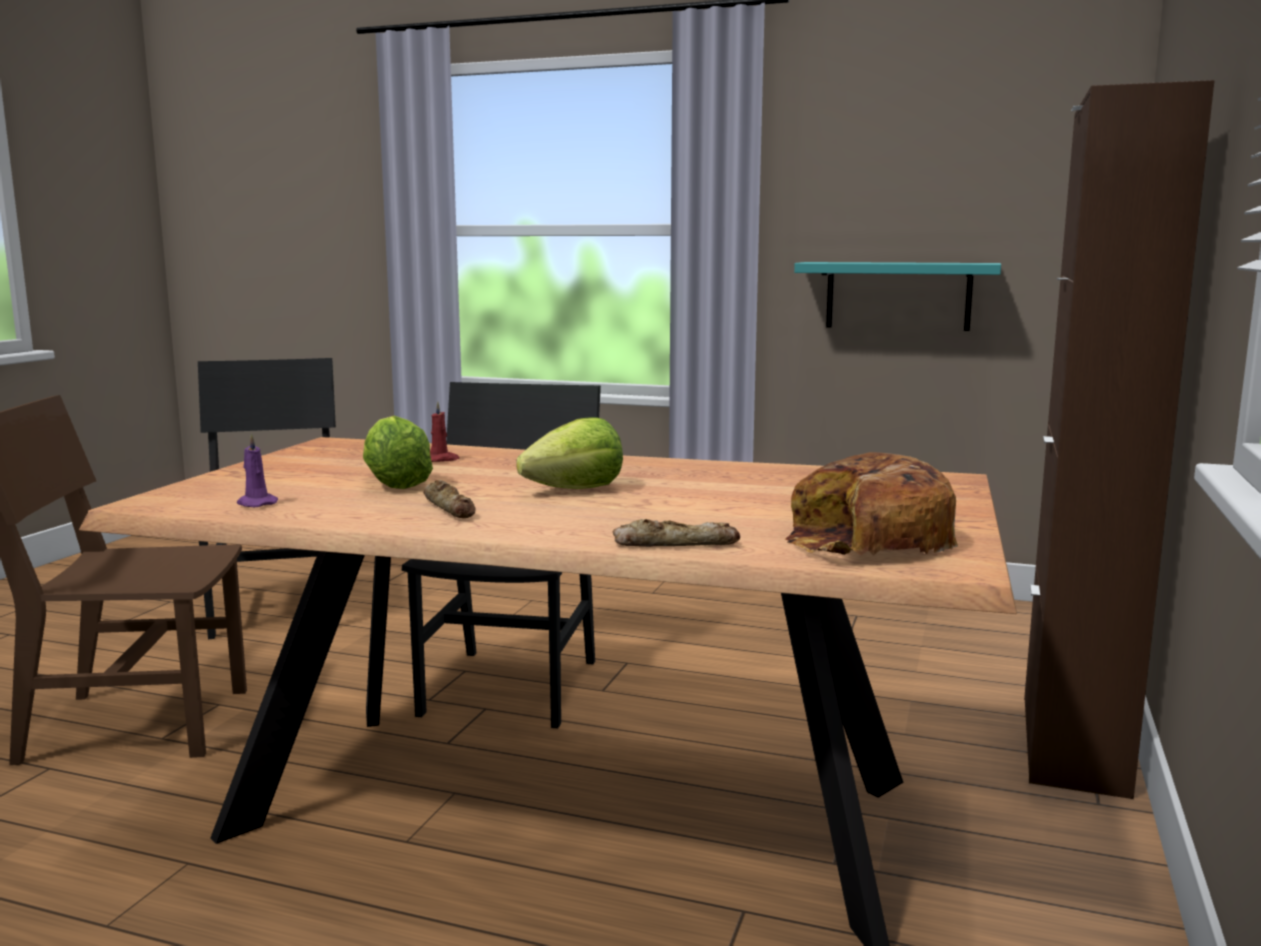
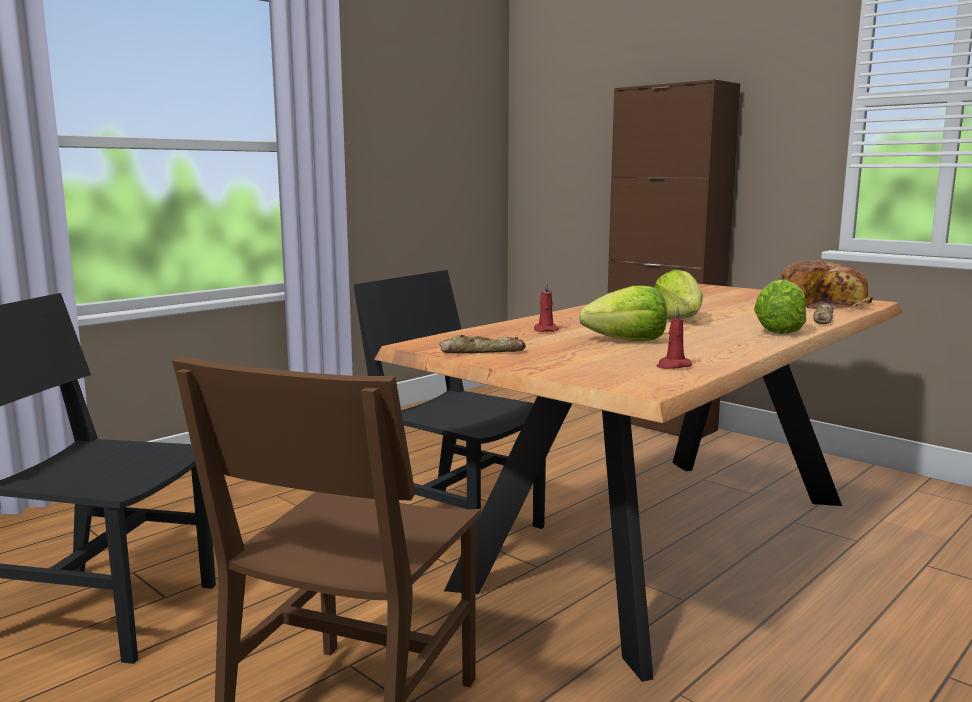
camera: 65 degrees left, 0 degrees up
(256, 504) = (673, 366): purple candle -> red candle
(450, 508) = (716, 337): bread -> bread (482, 352)
(533, 528) = (779, 330): none -> lettuce
(898, 296) = (409, 197): turquoise shelf -> none

